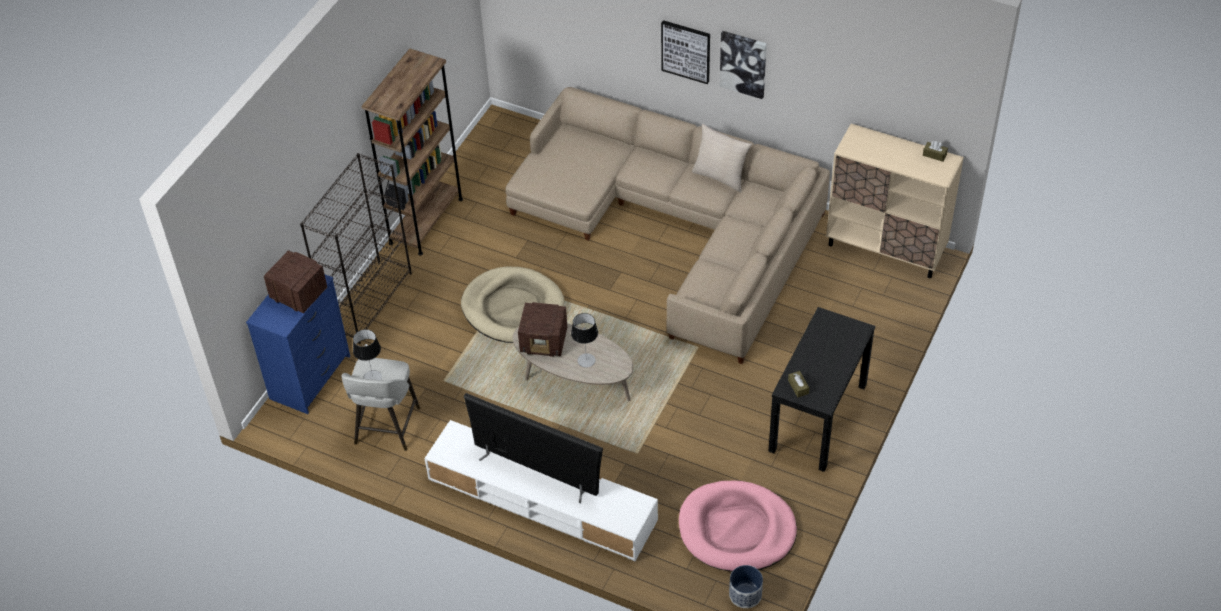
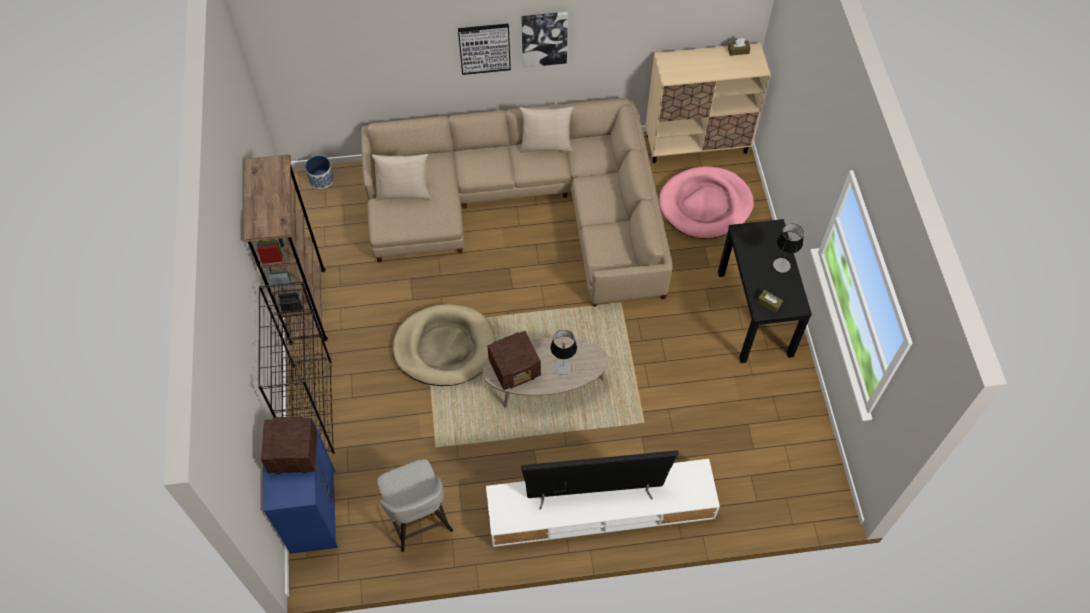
camera: 35 degrees left, 10 degrees up
(372, 377) = (406, 491): table lamp -> table lamp (781, 265)
(563, 159) = (404, 192): none -> beige pillow
(737, 529) = (768, 444): pink dog bed -> pink dog bed (705, 205)
(745, 594) = (816, 496): planter -> planter (322, 179)

